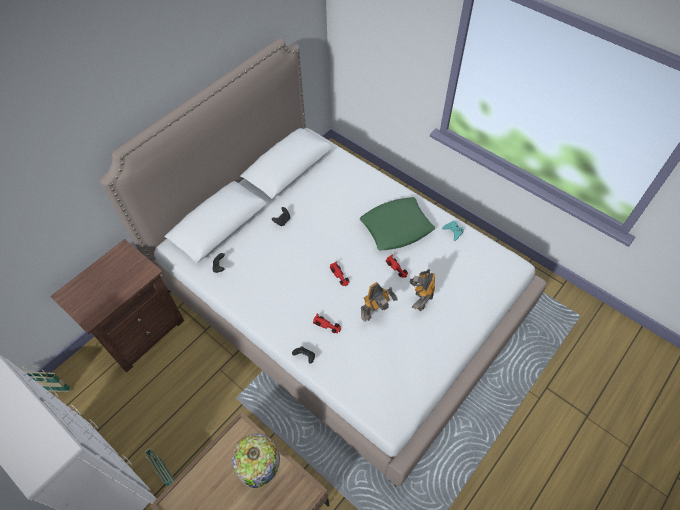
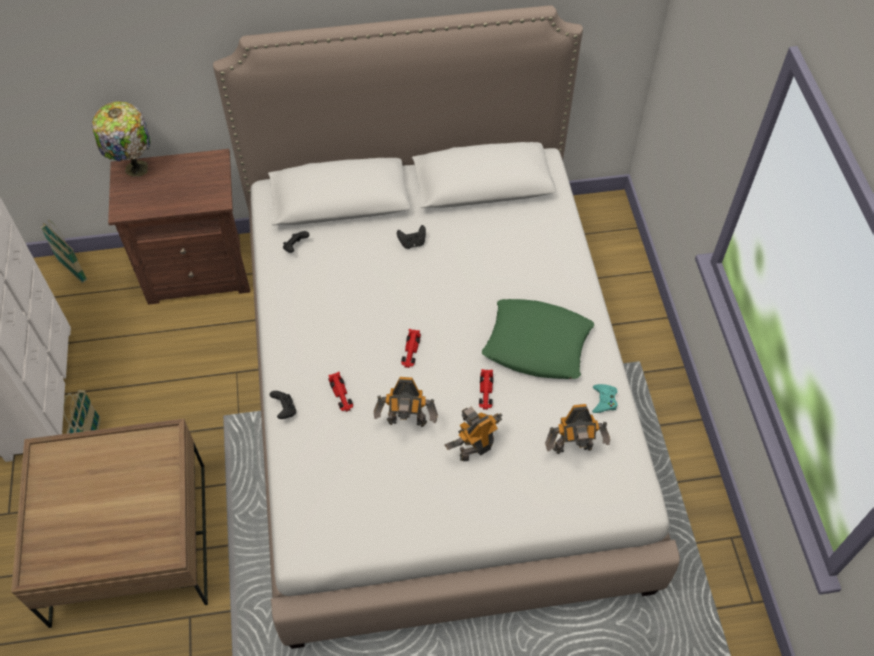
camera: 40 degrees right, 0 degrees up
(261, 471) = (146, 494): table lamp -> table lamp (134, 169)
(464, 264) = (574, 449): none -> toy robot

